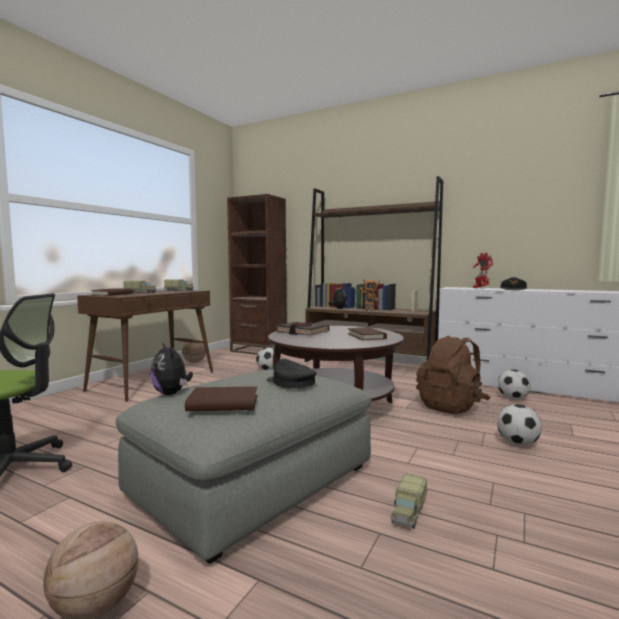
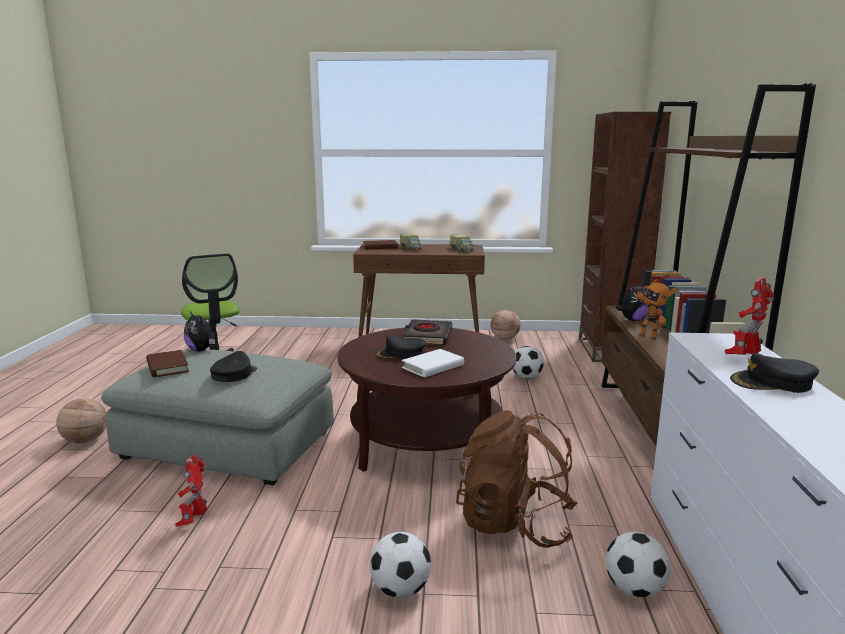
camera: 65 degrees right, 10 degrees up
(172, 393) = (201, 350): plush toy -> plush toy turned 75 degrees counterclockwise
(332, 338) = (400, 354): none -> black cap
(366, 336) = (433, 366): brown book -> white book
(408, 512) = (194, 521): toy truck -> toy robot

